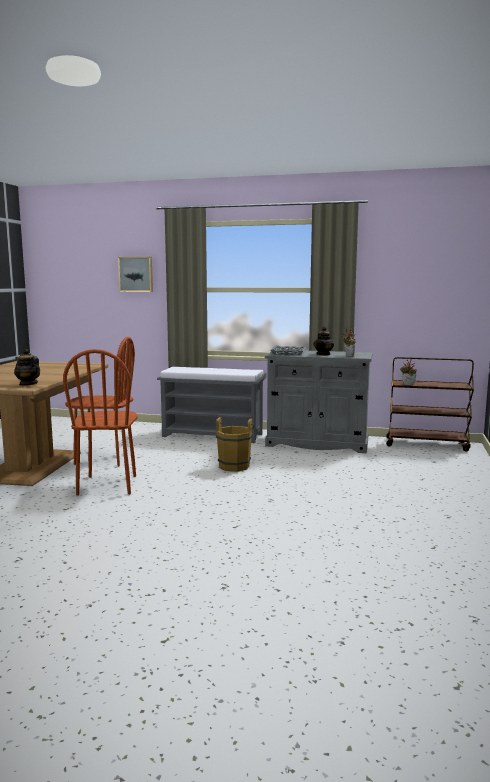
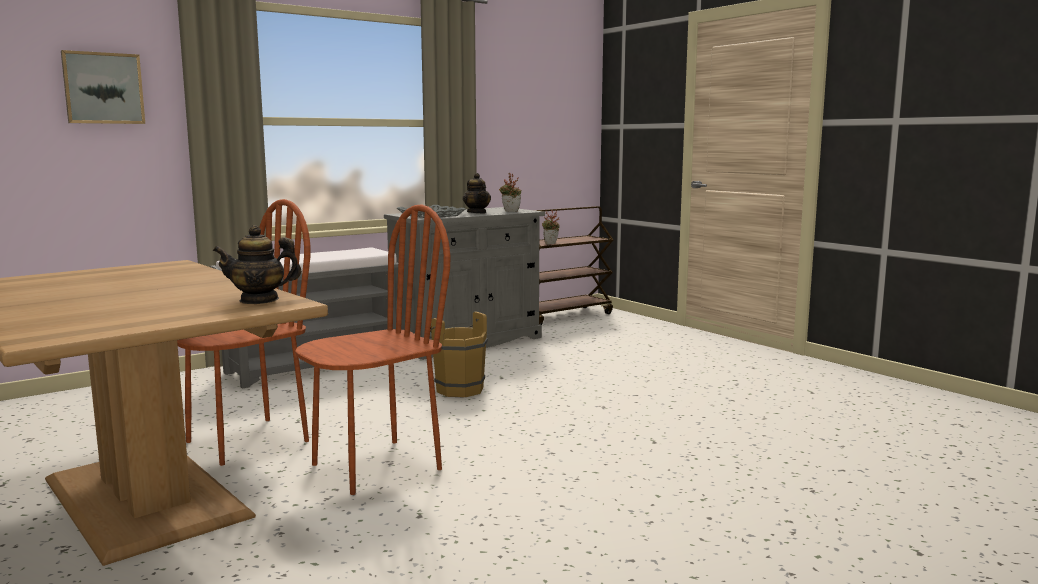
camera: 50 degrees left, 0 degrees up
(108, 485) = (376, 466): brown chair -> brown chair turned 75 degrees counterclockwise

